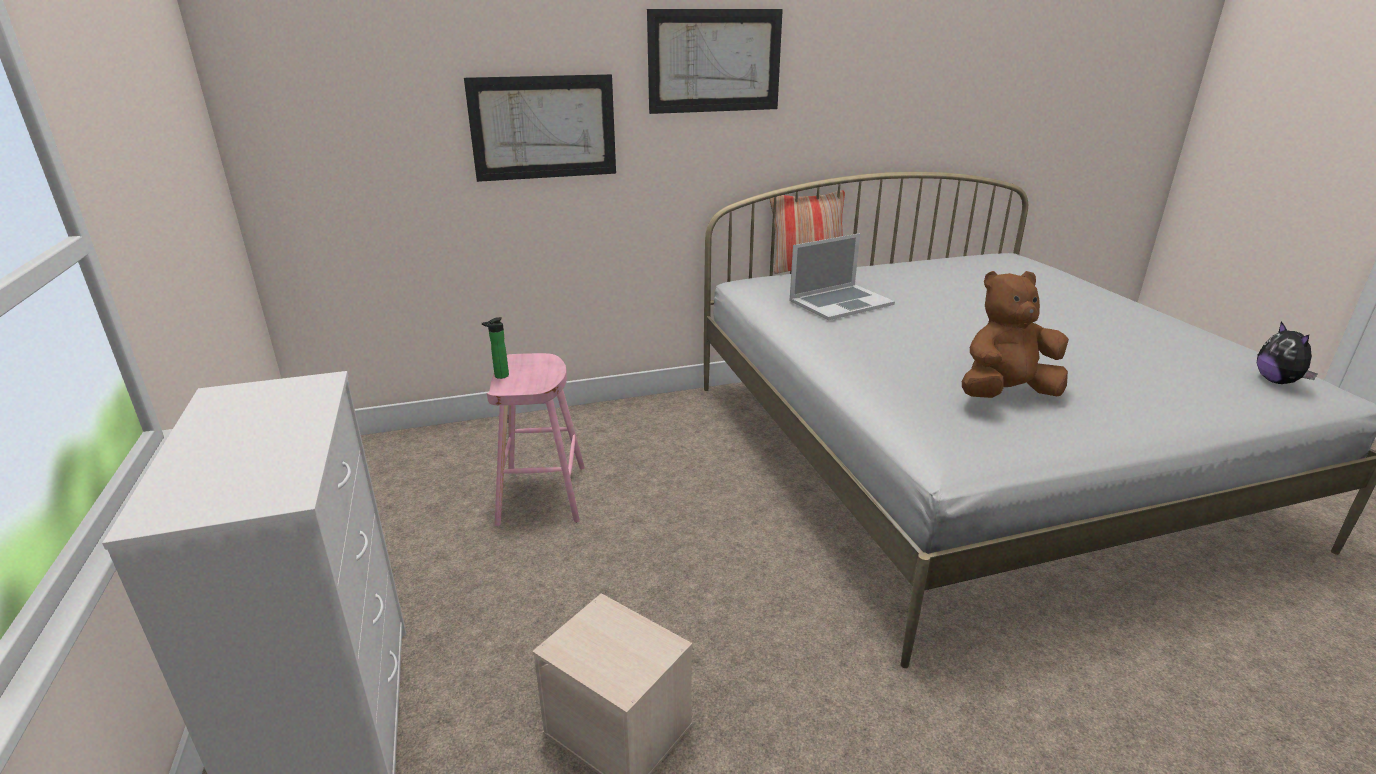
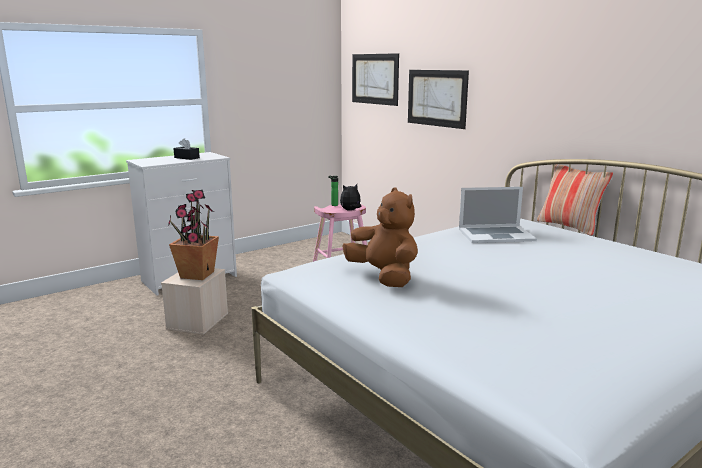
camera: 70 degrees right, 10 degrees down
(259, 426) = (186, 158): none -> black tissue box
(612, 641) = (196, 275): none -> potted plant
(715, 61) = (524, 64): picture -> picture (374, 79)
(840, 302) = (496, 234): laptop -> laptop turned 45 degrees counterclockwise
(1277, 381) = (540, 383): plush toy -> plush toy (350, 210)

